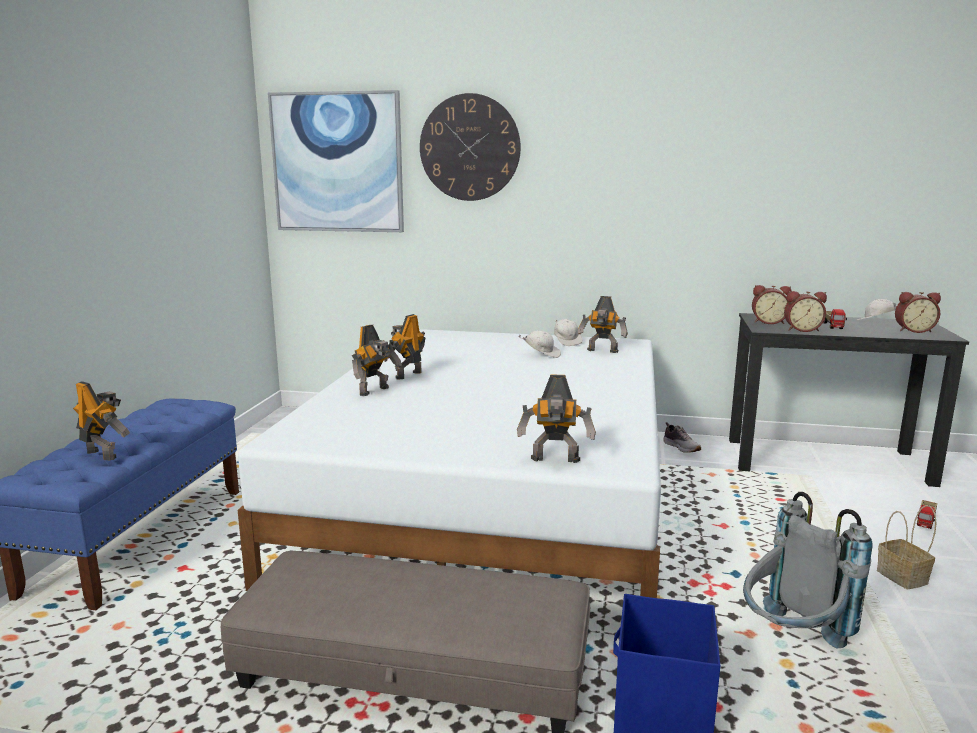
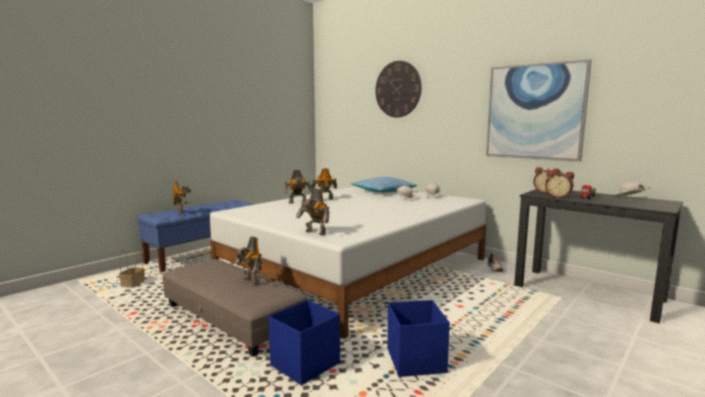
camera: 30 degrees right, 5 degrees down
(337, 163) = (342, 99): picture -> picture (534, 112)
(471, 342) = (383, 191): none -> pillow
(602, 351) = (442, 201): toy robot -> toy robot (250, 282)
(791, 642) = (415, 361): grey backpack -> blue storage box
(904, 577) = (541, 357): basket -> basket (133, 284)
(913, 330) = (646, 204): alarm clock -> none
(926, 522) = (611, 337): toy truck -> none

